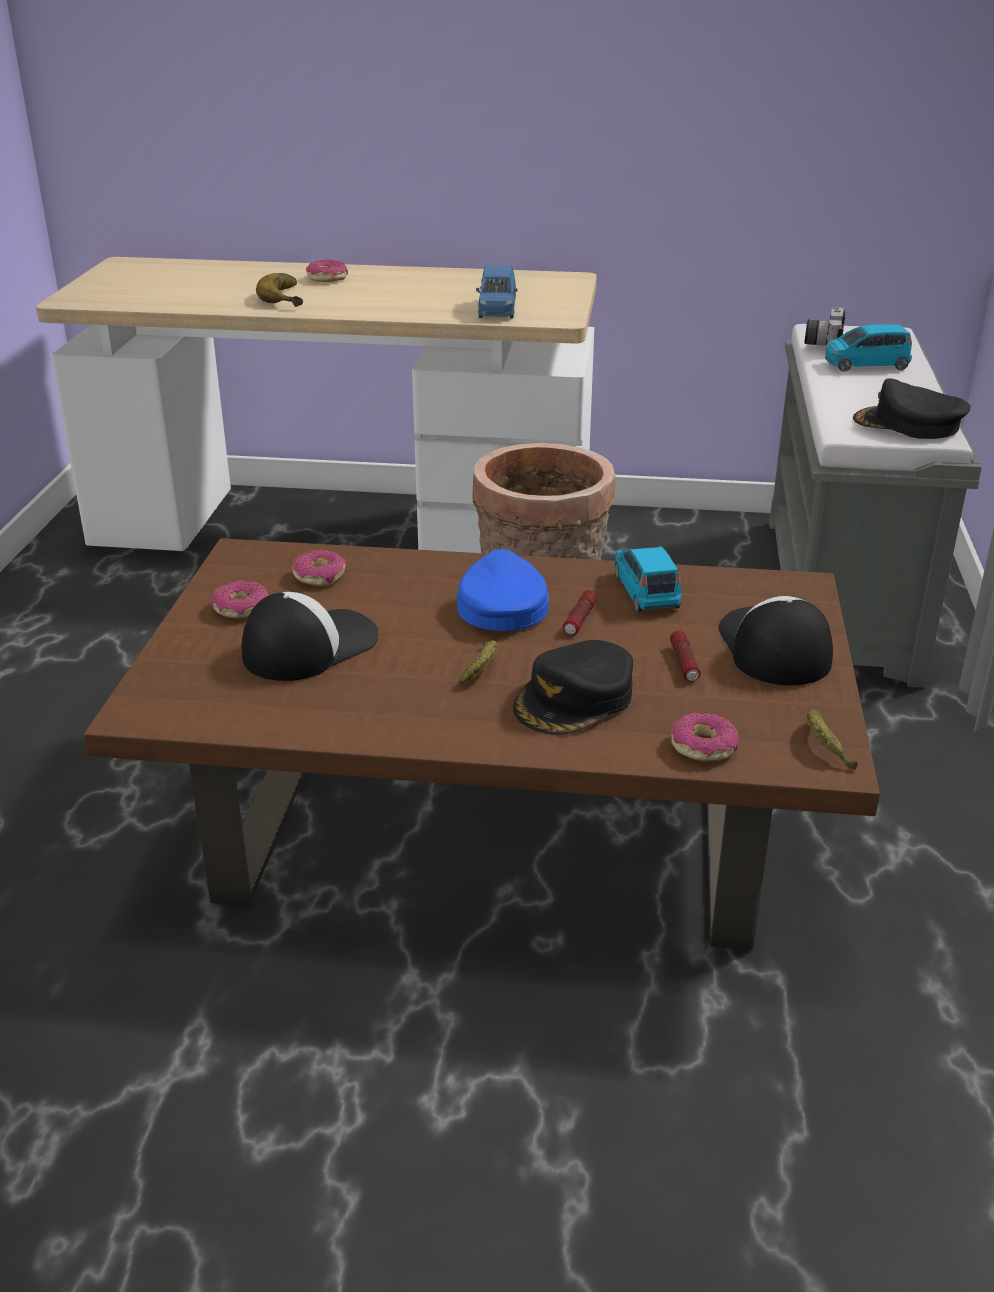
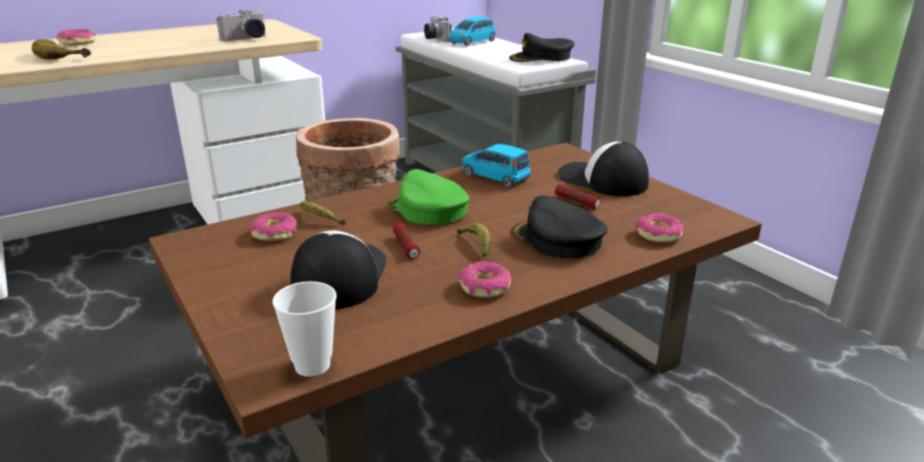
camera: 40 degrees left, 5 degrees down
(176, 718) = (312, 365): none -> cup
(241, 609) = (244, 274): donut -> donut (484, 288)
(497, 309) = (246, 39): blue toy car -> camera
(501, 605) = (428, 209): blue cap -> green cap
(575, 699) = (556, 239): black cap -> black cap turned 135 degrees clockwise
(580, 620) = (486, 201): flashlight -> flashlight (406, 247)
(824, 746) = (704, 213): banana -> banana (319, 219)

